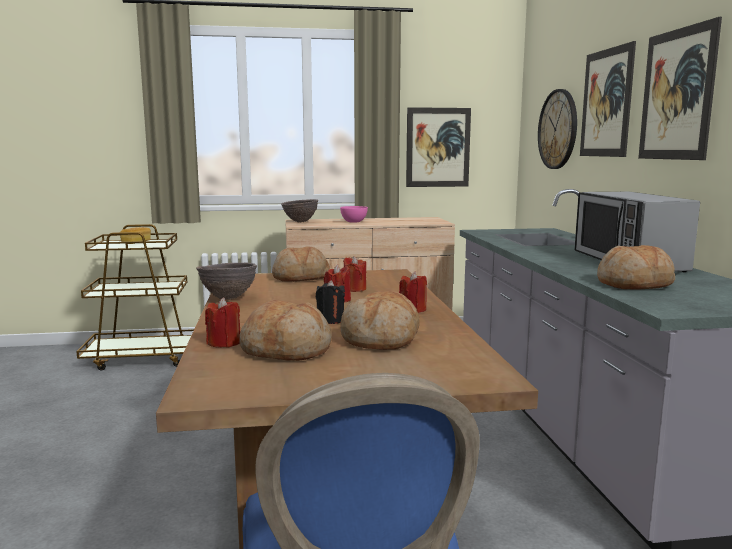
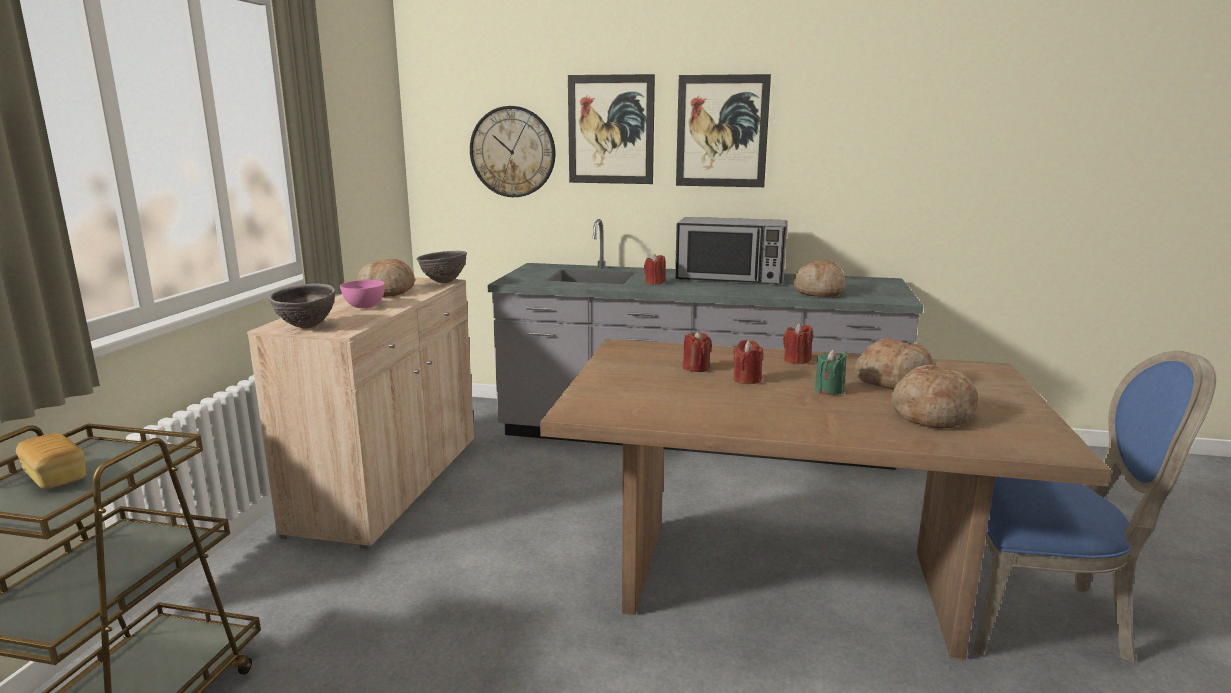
camera: 70 degrees left, 5 degrees up
(224, 343) = (909, 436): red candle -> red candle (655, 282)
(228, 298) = (708, 423): brown bowl -> brown bowl (443, 282)
(300, 278) = (613, 382): bread -> bread (387, 291)
(330, 320) = (829, 390): black candle -> green candle
(438, 147) = (351, 178): picture -> none

